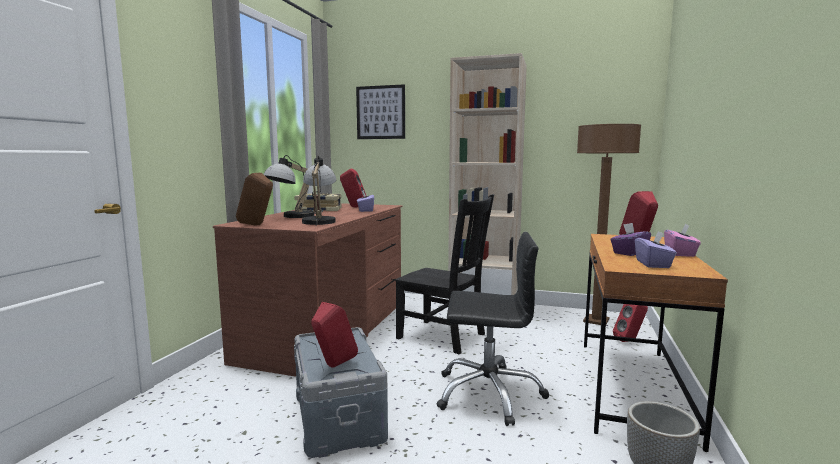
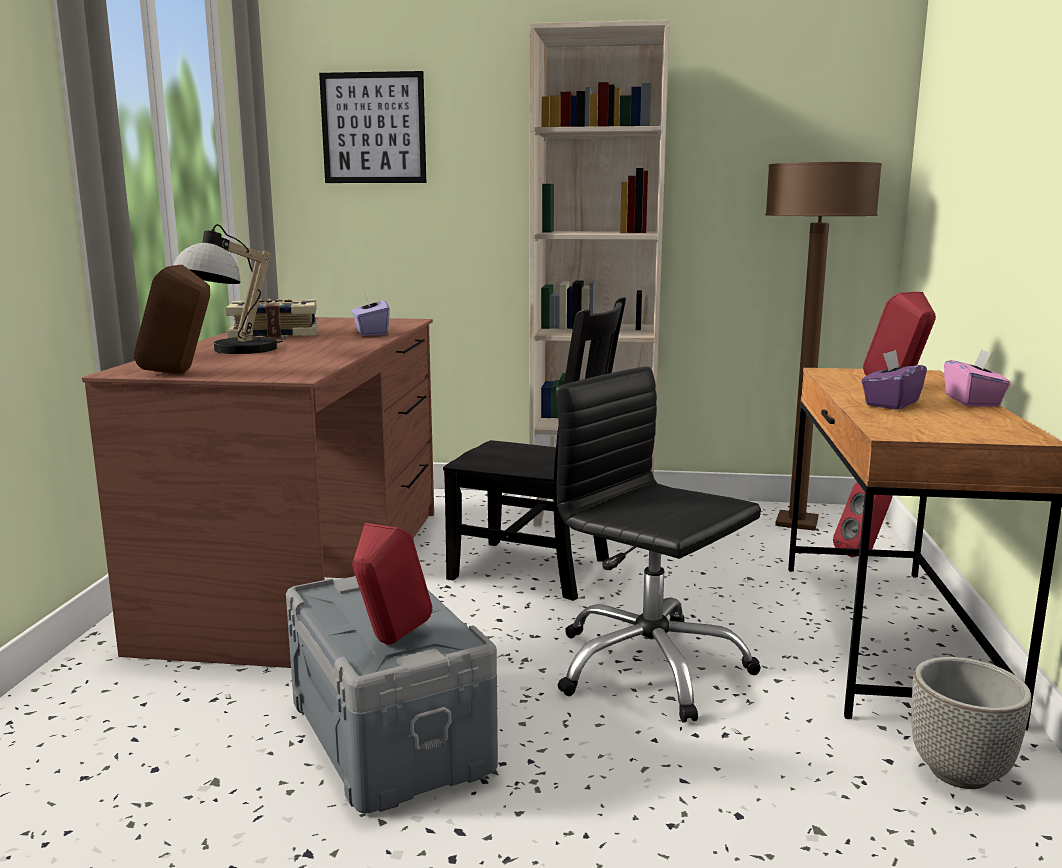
camera: 10 degrees left, 5 degrees up
(319, 221) = (300, 359): table lamp -> none
(354, 207) = (340, 326): red speaker -> none
(488, 393) = (649, 667): black office chair -> black office chair turned 135 degrees counterclockwise
(653, 264) = (942, 424): purple tissue box -> none

